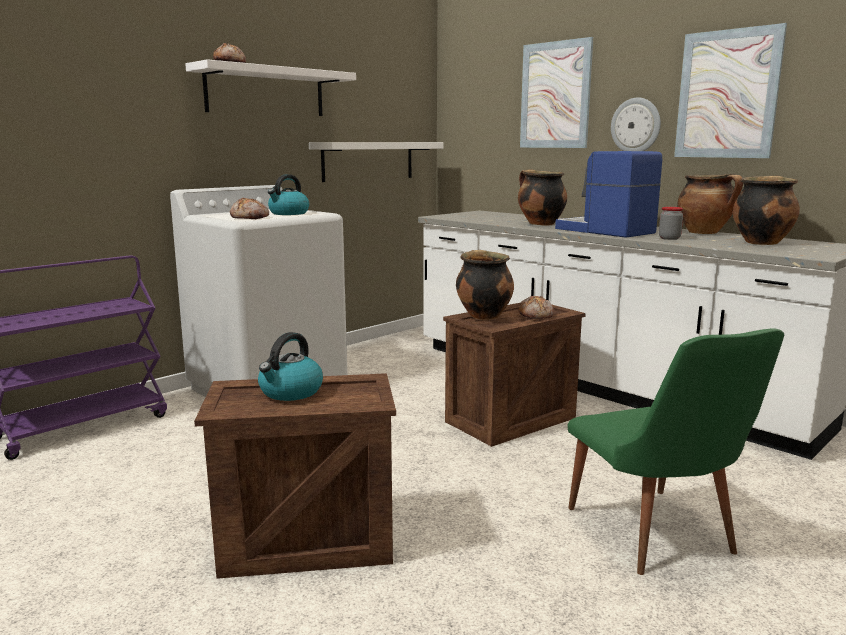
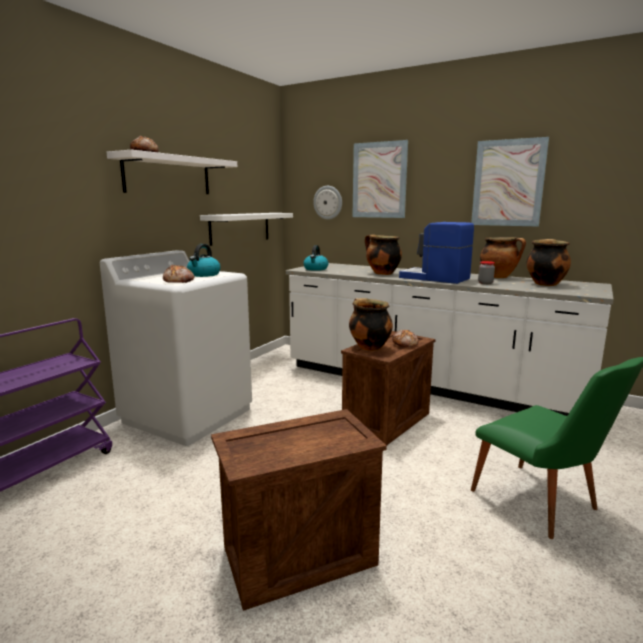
camera: 15 degrees left, 0 degrees up
(290, 392) = (287, 438): kettle -> kettle (315, 269)
(636, 125) = (441, 203): wall clock -> wall clock (328, 202)

